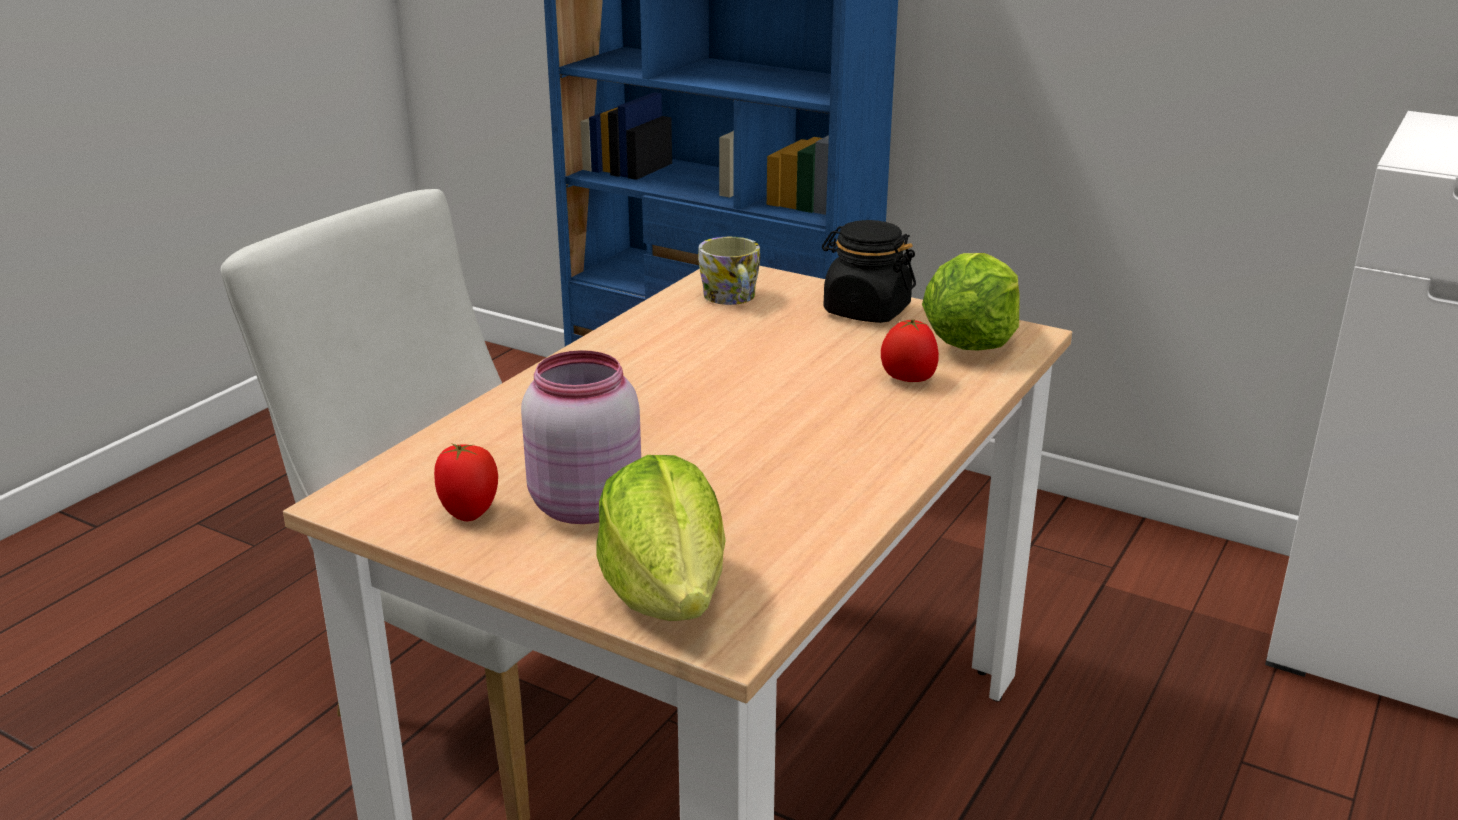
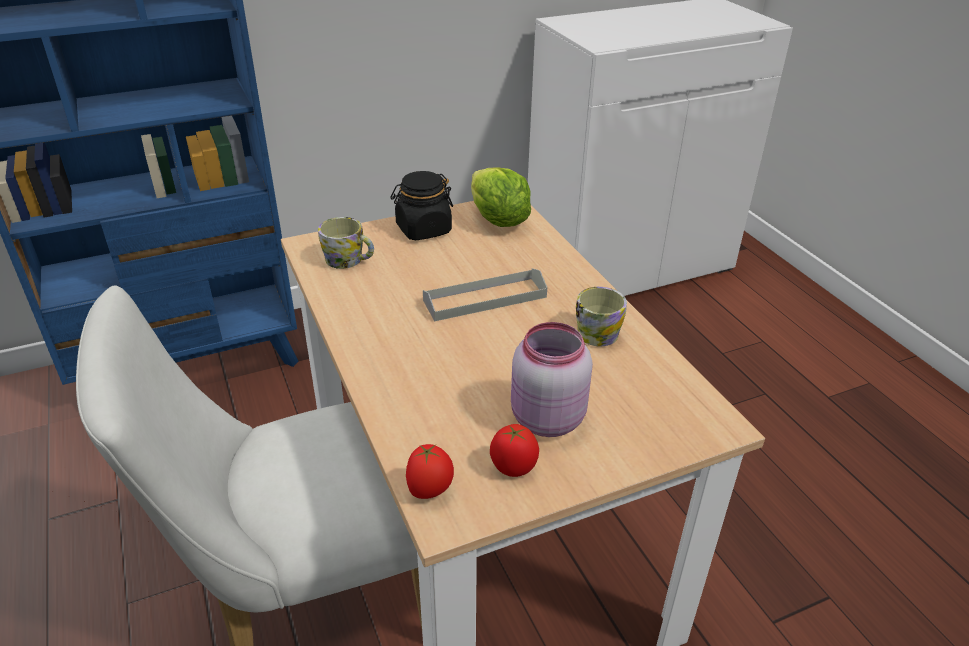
camera: 55 degrees left, 10 degrees up
(666, 592) = (664, 427): lettuce -> none
(777, 392) = (485, 299): none -> grey tray
(815, 481) = (593, 331): none -> mug
(907, 380) = (517, 256): tomato -> tomato (430, 491)

